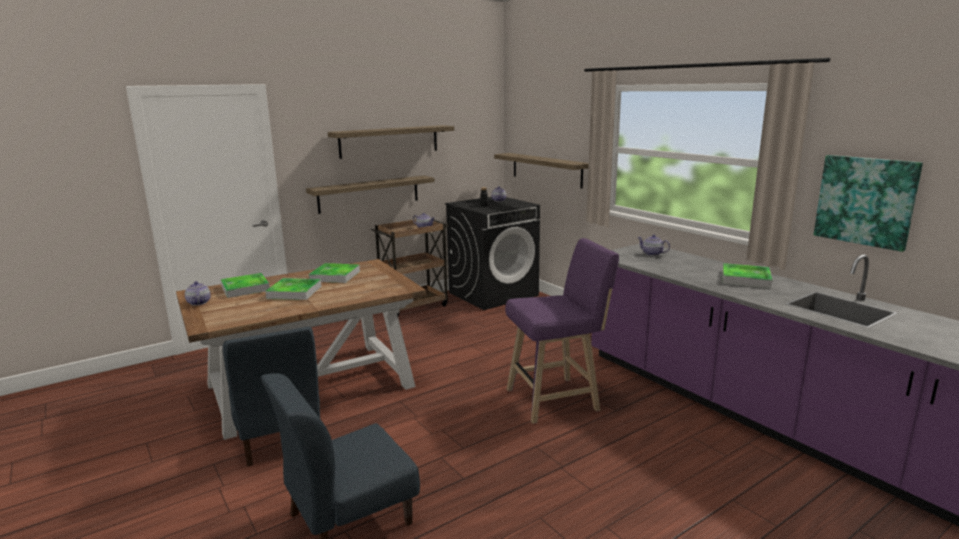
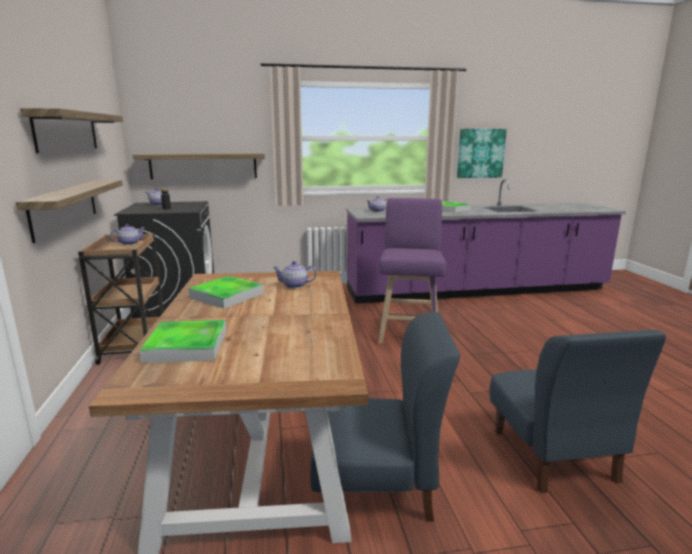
camera: 65 degrees left, 0 degrees up
(198, 303) = (207, 383): teapot -> teapot (295, 285)
(294, 292) = (259, 319): tray -> none

